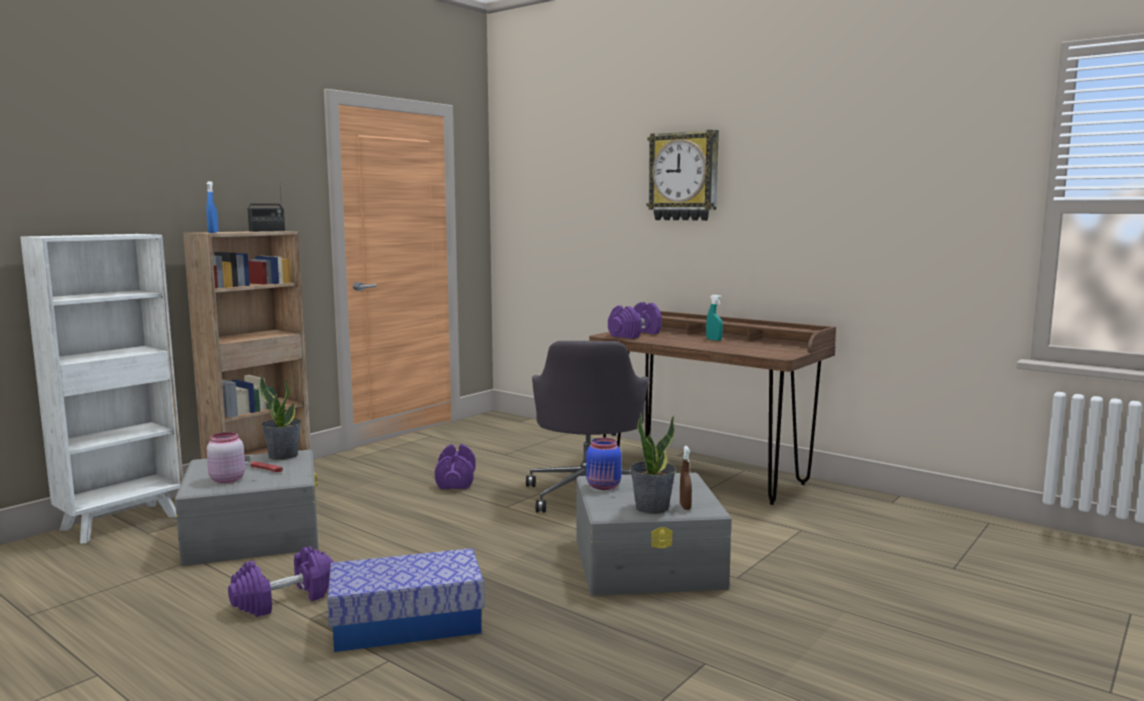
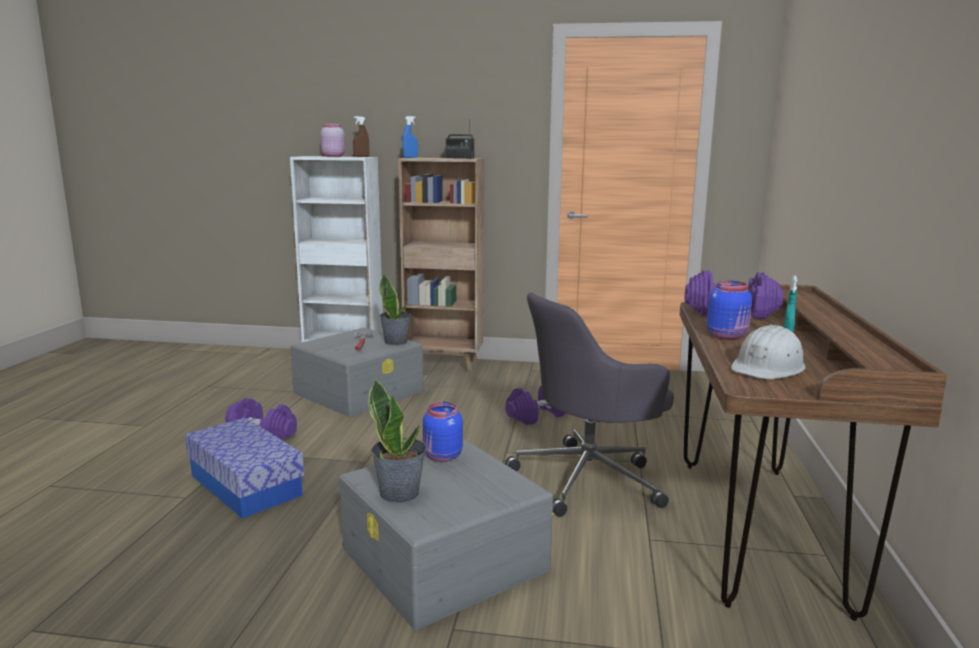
camera: 60 degrees right, 5 degrees up
(226, 479) = (332, 344): pink jar -> pink jar (333, 156)
(684, 176) = (875, 90): wall clock -> none
(685, 343) = (727, 336): none -> blue jar
(685, 506) = (419, 510): brown spray bottle -> brown spray bottle (361, 157)
(752, 348) = (768, 367): none -> white hard hat

